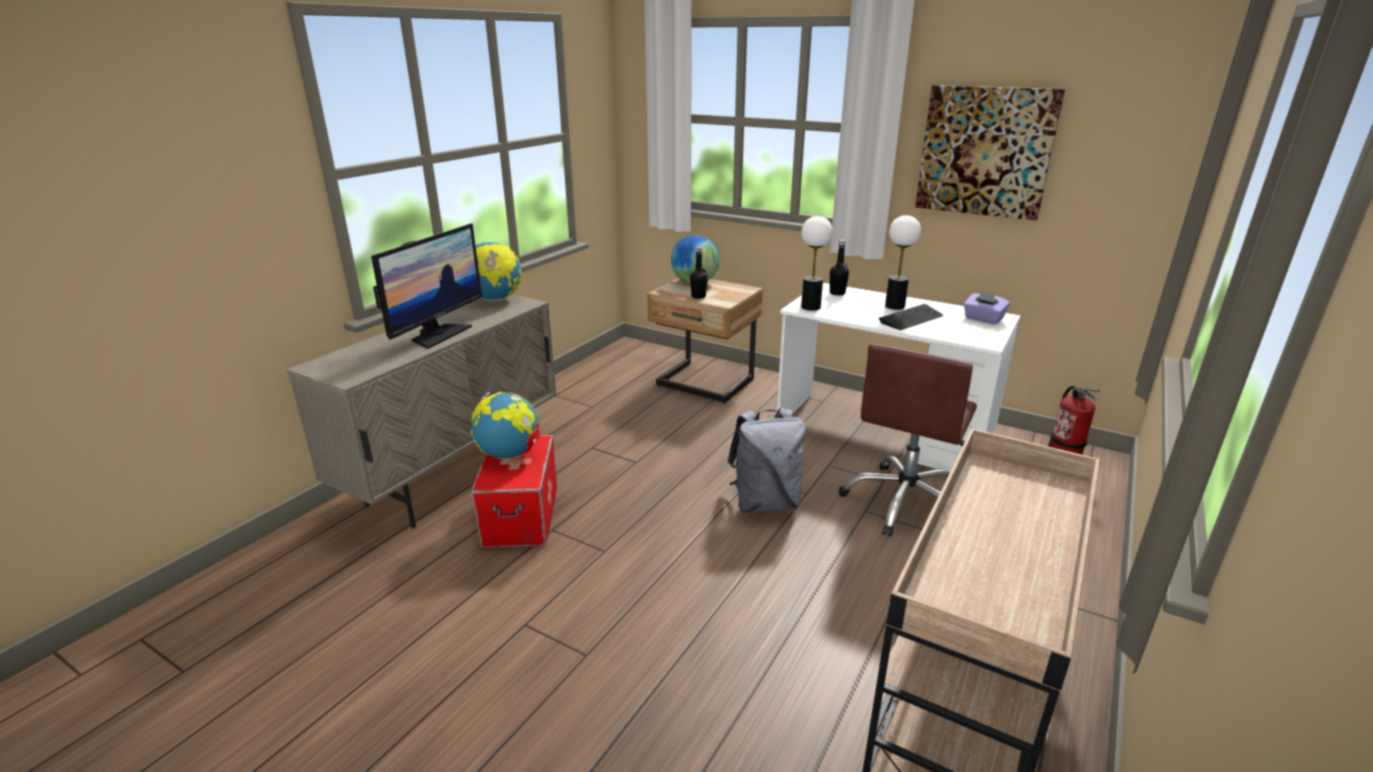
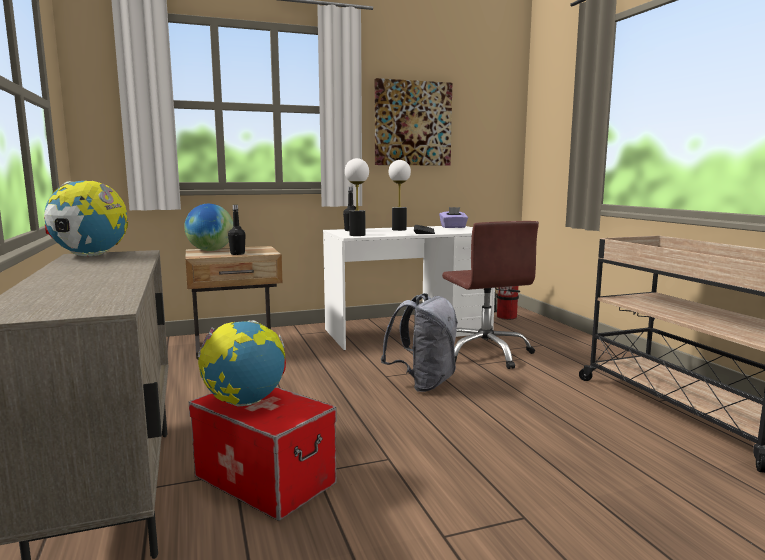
camera: 50 degrees left, 15 degrees down
(437, 335) = (107, 274): monitor -> none

